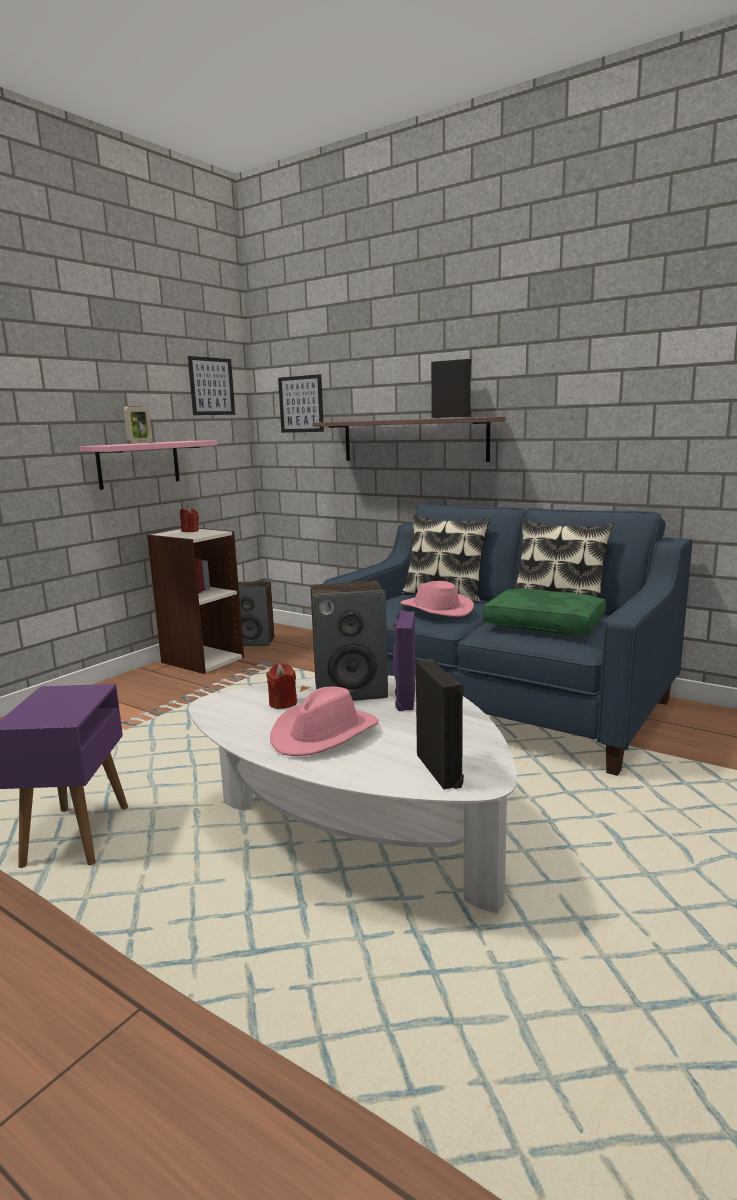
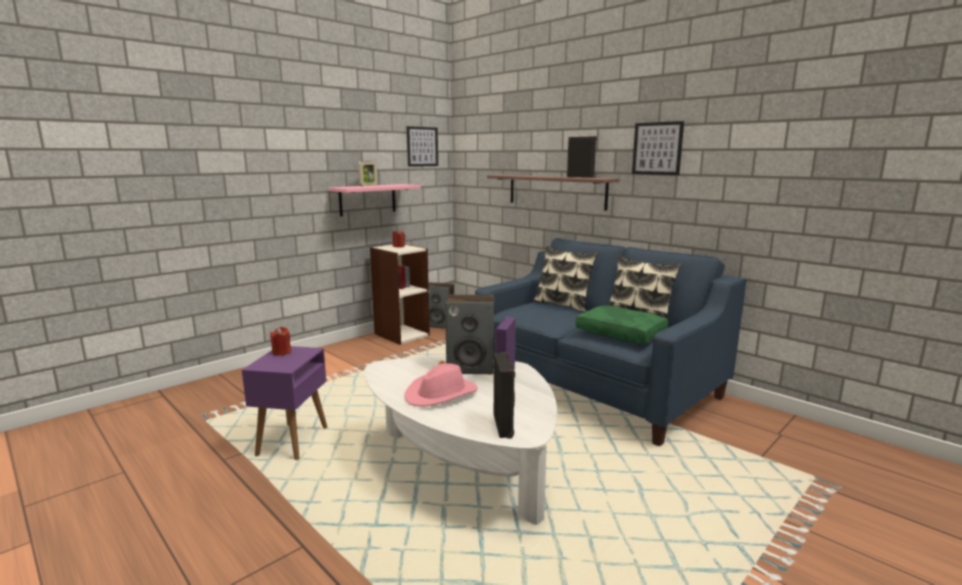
camera: 10 degrees right, 0 degrees up
(283, 703) = (424, 371): red candle -> red candle (281, 352)
(301, 404) = (483, 160): picture -> picture (657, 148)
(435, 609) = (549, 315): pink hat -> none

